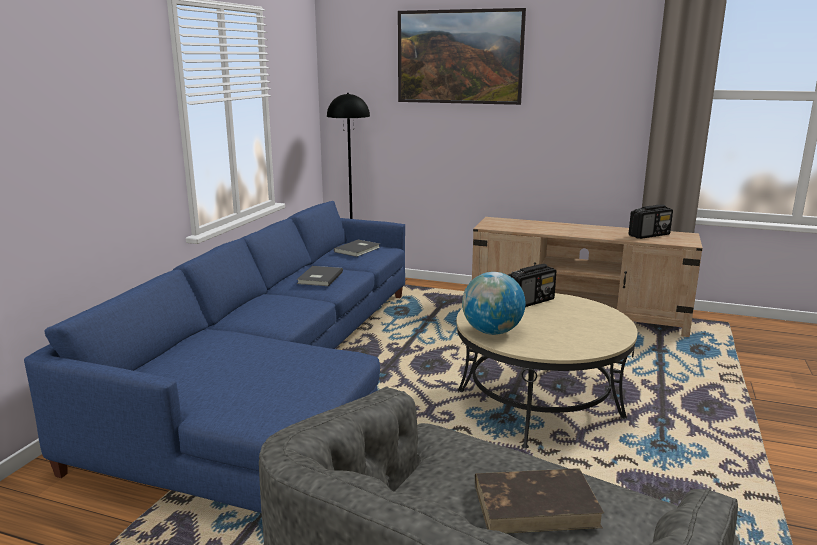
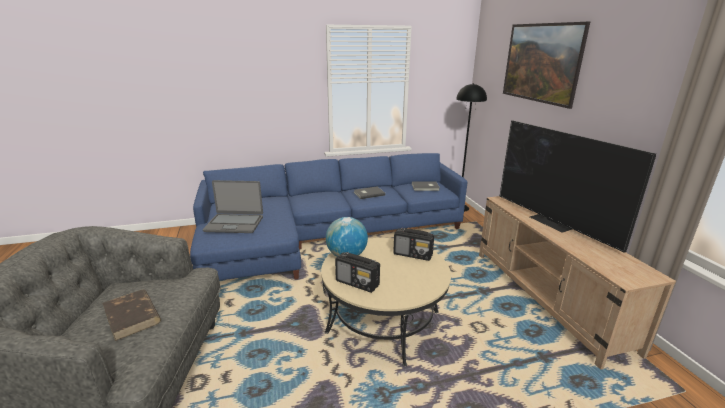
camera: 55 degrees right, 5 degrees up
(261, 383) = (234, 224): none -> laptop
(565, 228) = (553, 222): none -> television
(649, 235) = (609, 258): radio -> radio (357, 283)

